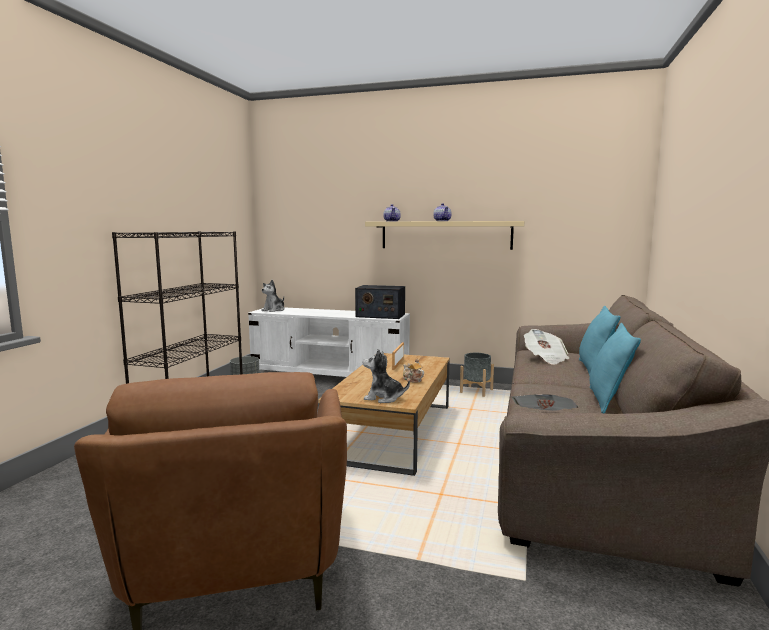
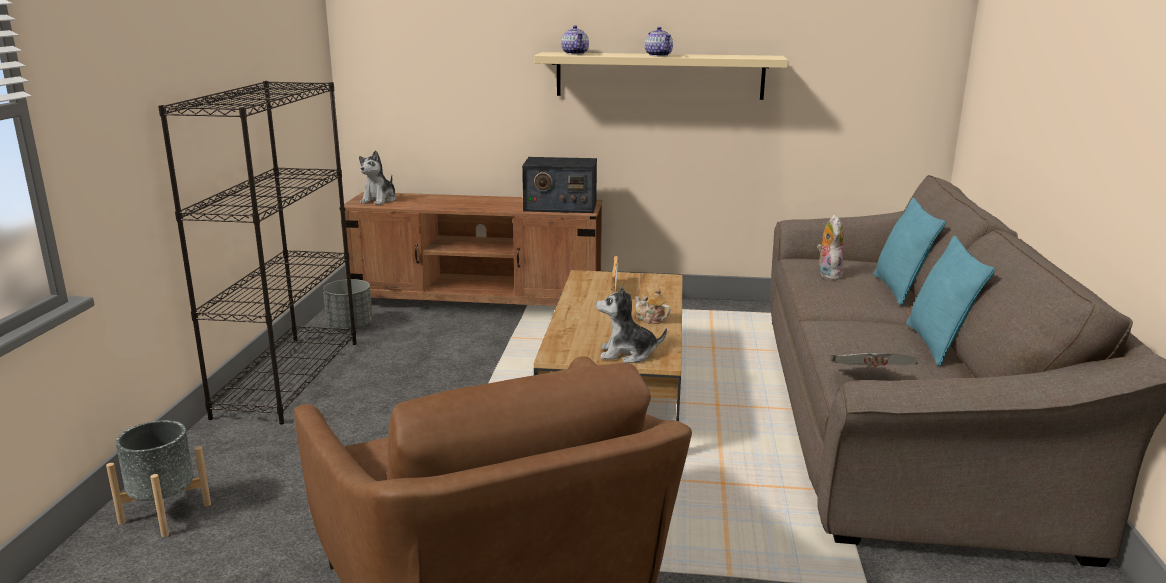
camera: 10 degrees left, 10 degrees up
(330, 376) = (478, 302): white tv stand -> brown tv stand
(476, 391) = (709, 317): grey planter -> grey planter (165, 513)
(545, 358) = (827, 274): newspaper -> plush toy

